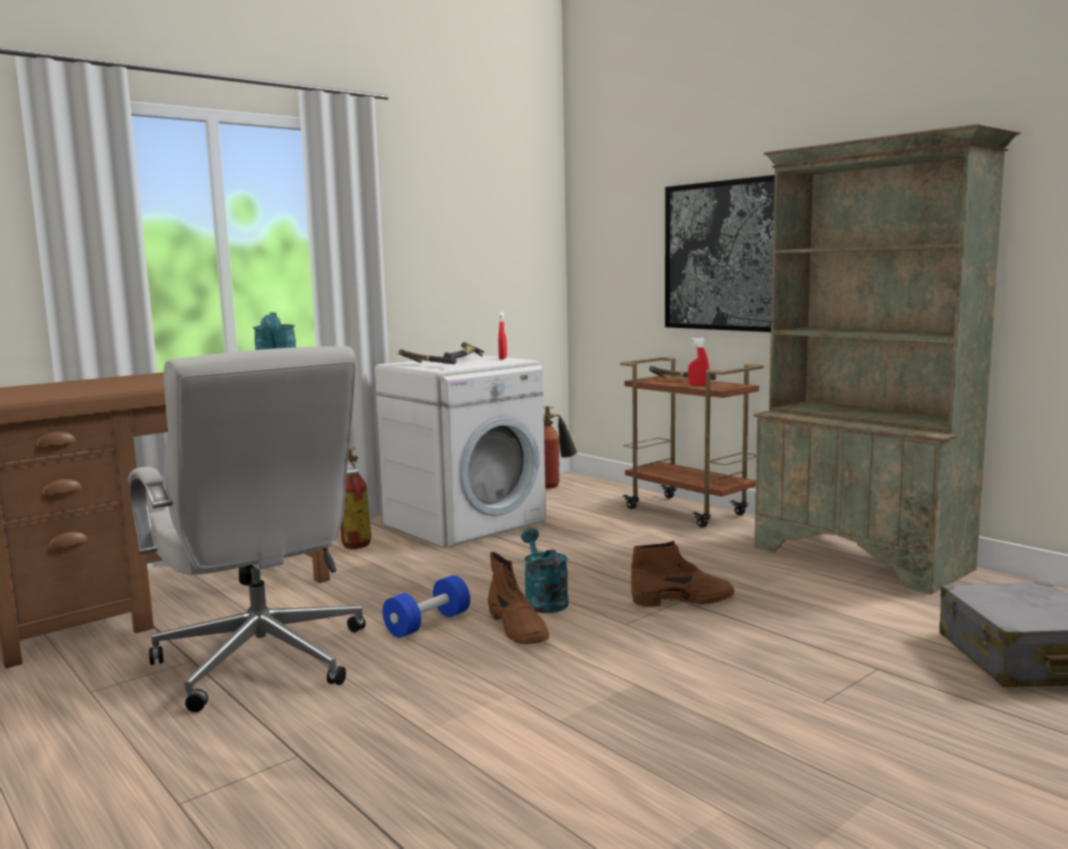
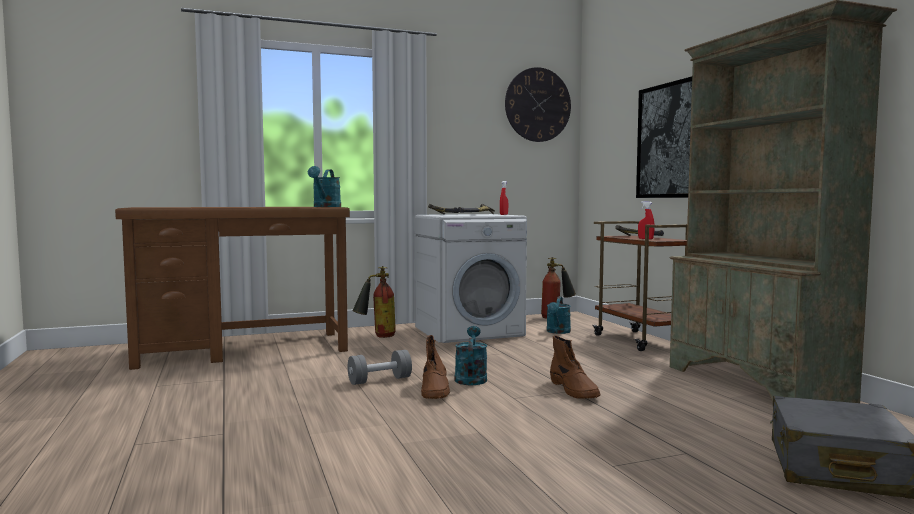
camera: 20 degrees right, 5 degrees down
(263, 658) = (262, 383): grey office chair -> none
(428, 624) = (380, 380): blue dumbbell -> grey dumbbell
(515, 196) = (537, 105): none -> wall clock
(579, 509) = (558, 332): none -> turquoise watering can
(683, 600) = (574, 390): brown boot -> brown boot turned 60 degrees clockwise

